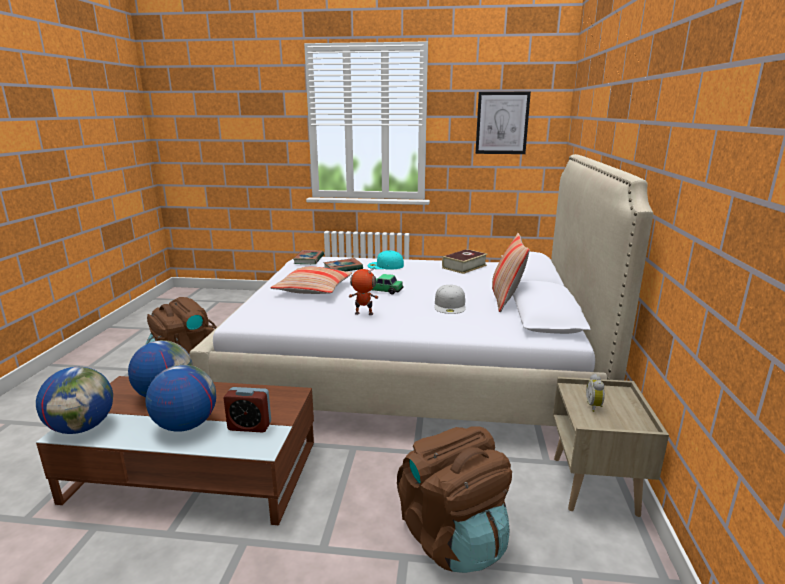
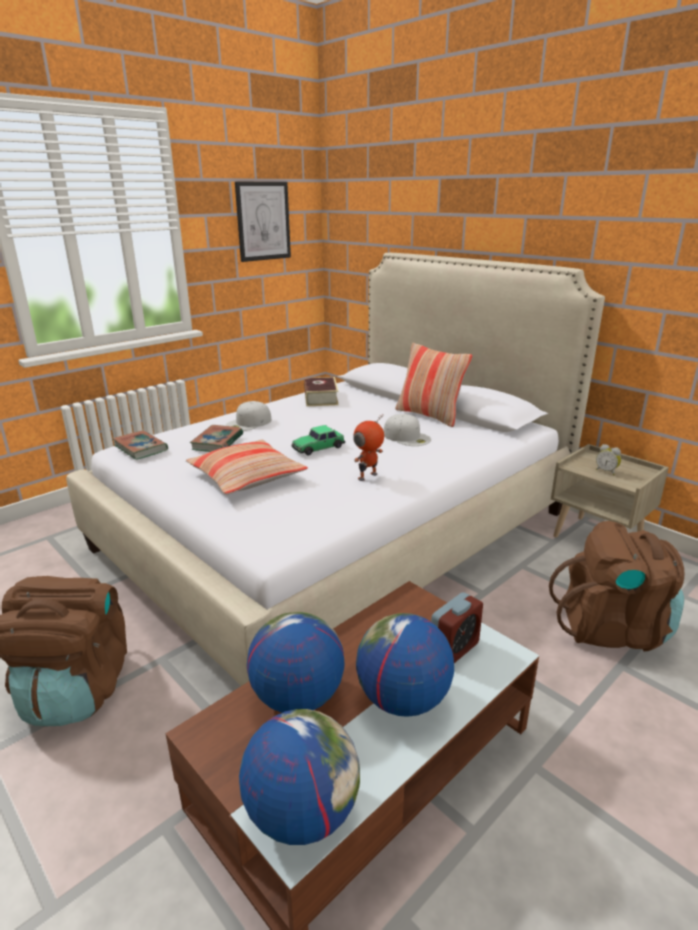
camera: 50 degrees left, 5 degrees up
(385, 265) = (249, 423): turquoise cap -> white cap

